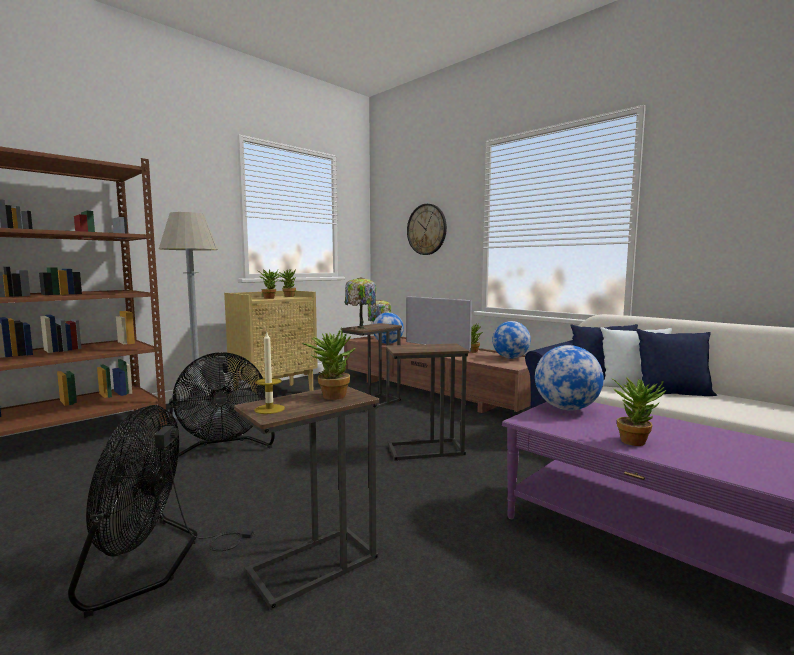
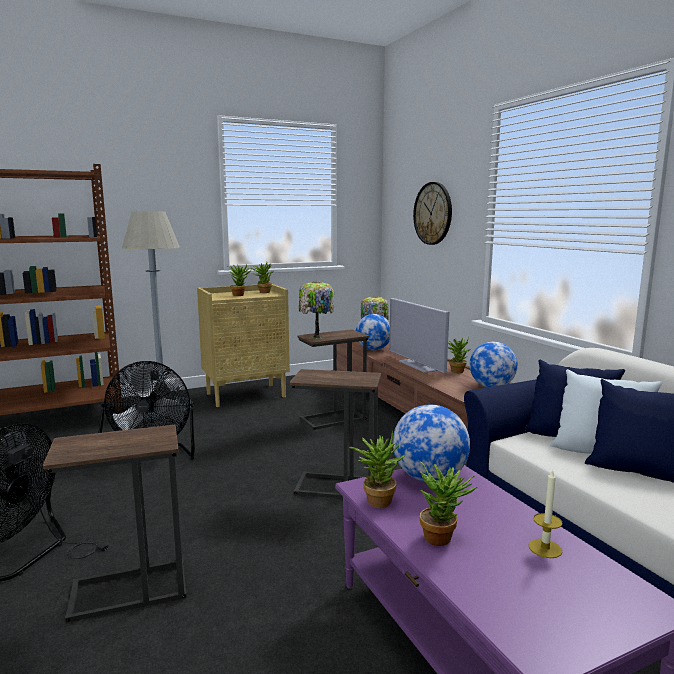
camera: 20 degrees right, 5 degrees up
(269, 409) = (71, 448): candle -> candle (545, 548)
(331, 395) = (142, 438): potted plant -> potted plant (376, 500)

